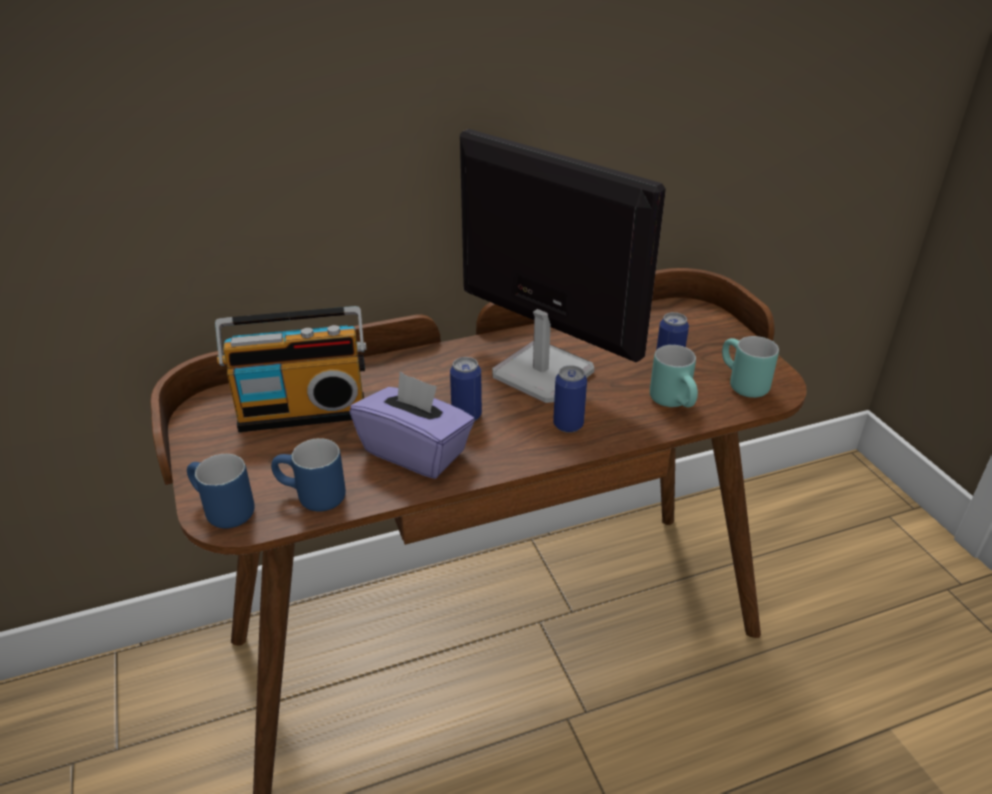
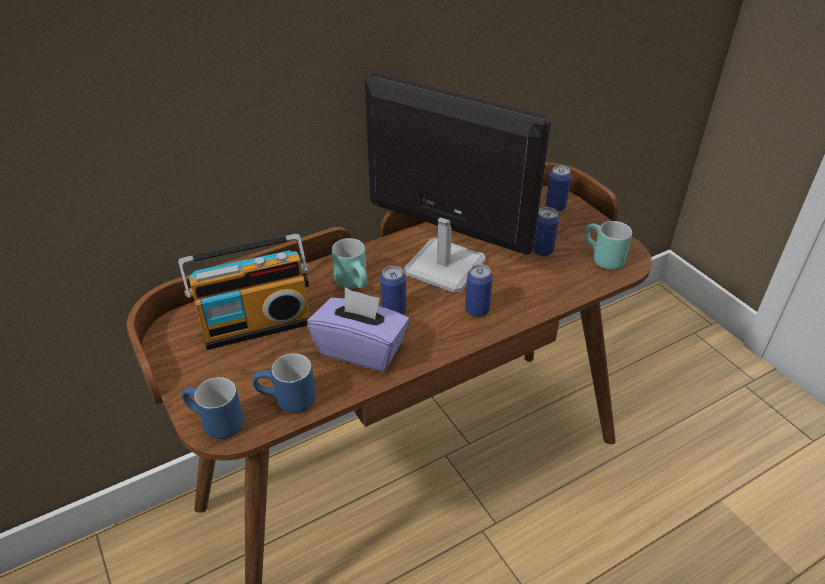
camera: 10 degrees left, 5 degrees up
(676, 402) = (556, 280): turquoise mug -> turquoise mug (356, 284)
(697, 322) = (555, 207): none -> can

